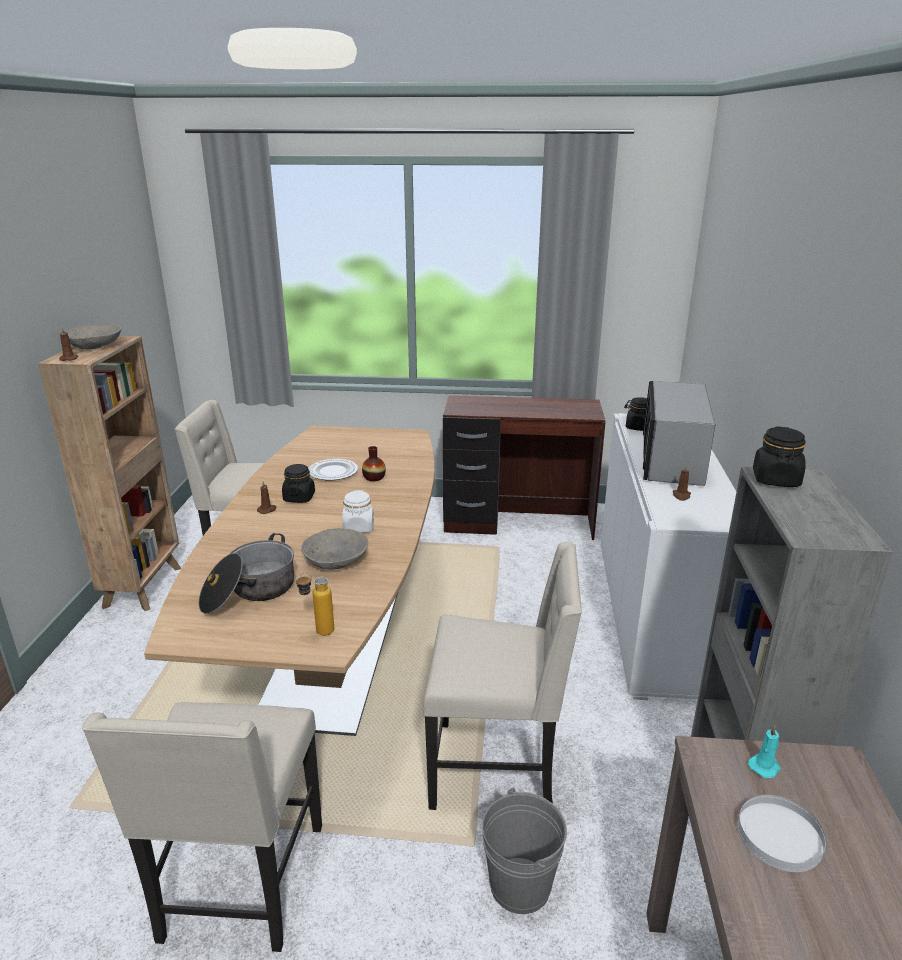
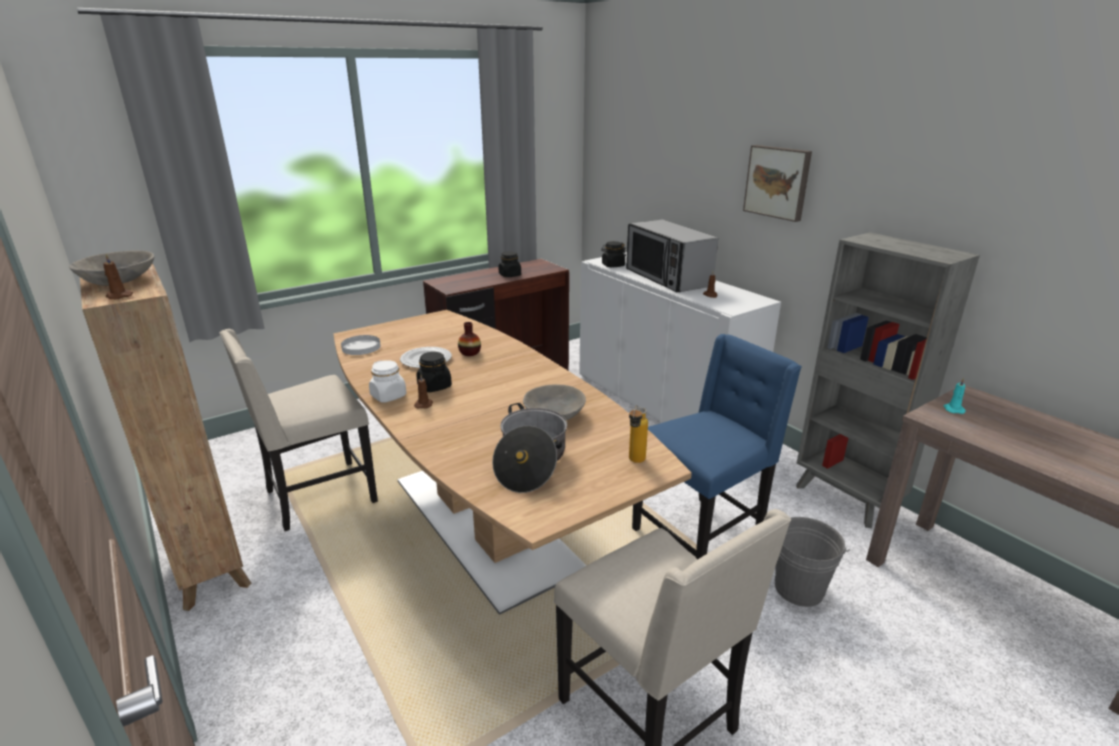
camera: 40 degrees left, 0 degrees up
(358, 527) = (526, 388): white jar -> white jar (388, 396)
(497, 768) = (700, 535): beige chair -> blue chair
(776, 480) = (868, 240): black jar -> black jar (510, 275)
(779, 836) = (1007, 434): white plate -> white plate (361, 347)
(787, 367) = (778, 182): none -> picture

